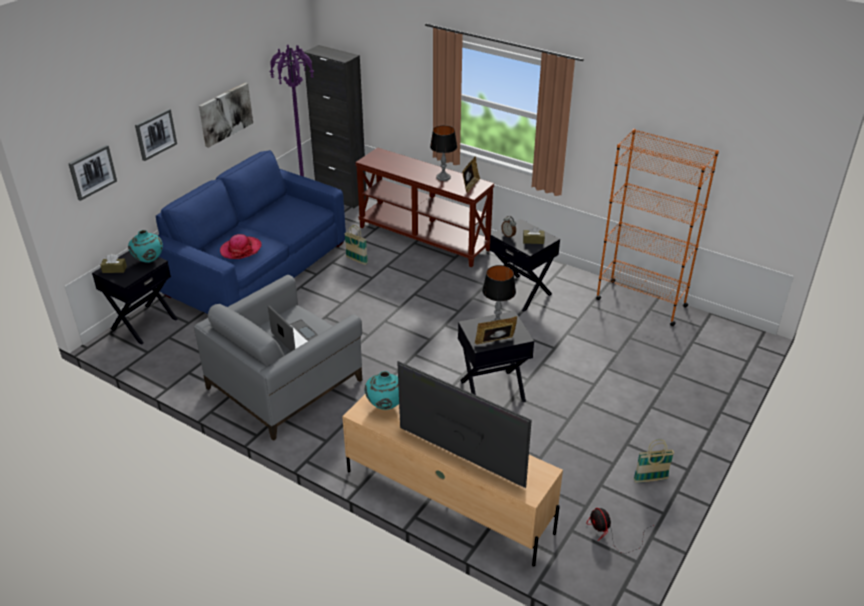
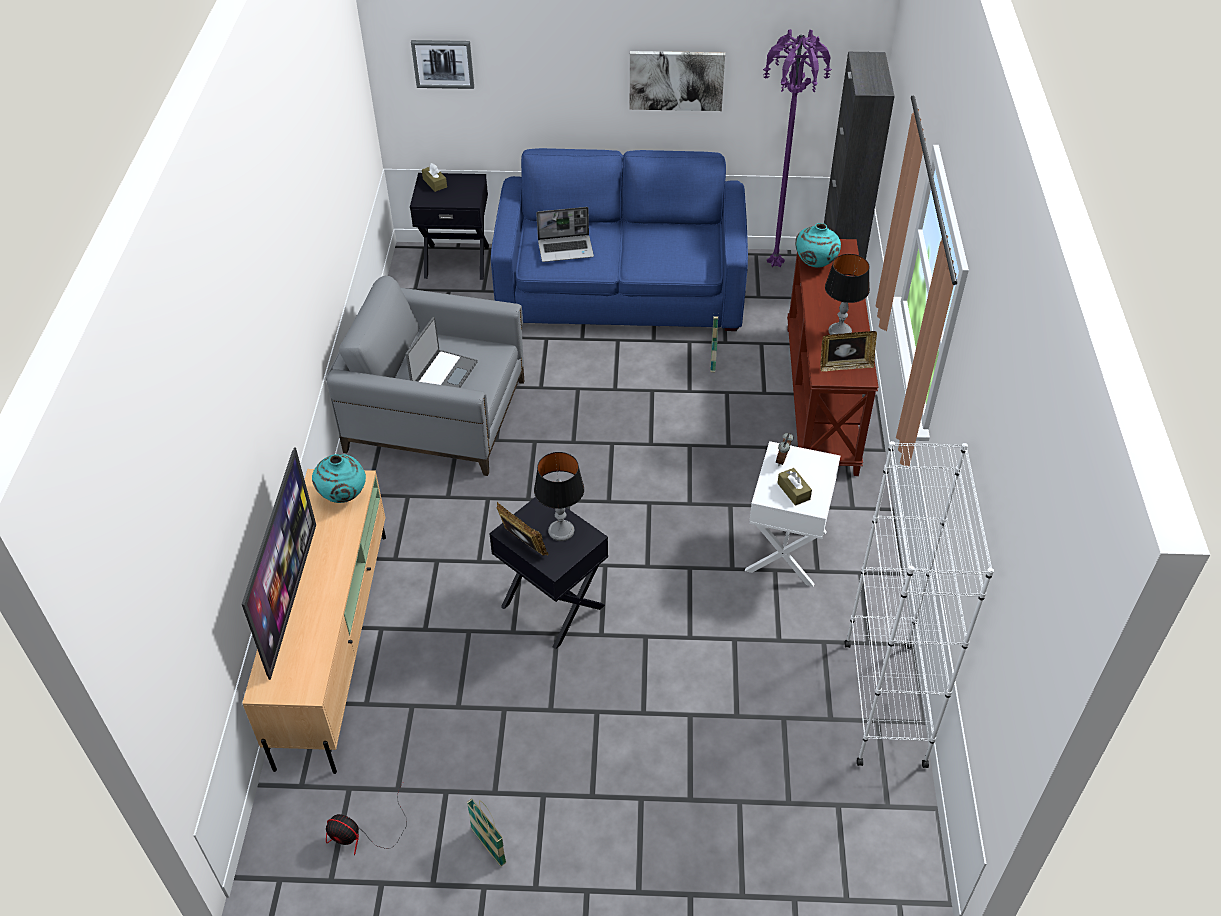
camera: 60 degrees right, 10 degrees up
(149, 261) = (467, 196): turquoise vase -> turquoise vase (814, 265)
(155, 134) = (548, 58): picture -> none
(241, 249) = (566, 249): hat -> laptop
(521, 292) = (787, 551): black side table -> white side table
(611, 534) = (363, 834): fan -> fan turned 105 degrees counterclockwise
(640, 302) = (884, 702): orange bookcase -> white bookcase

